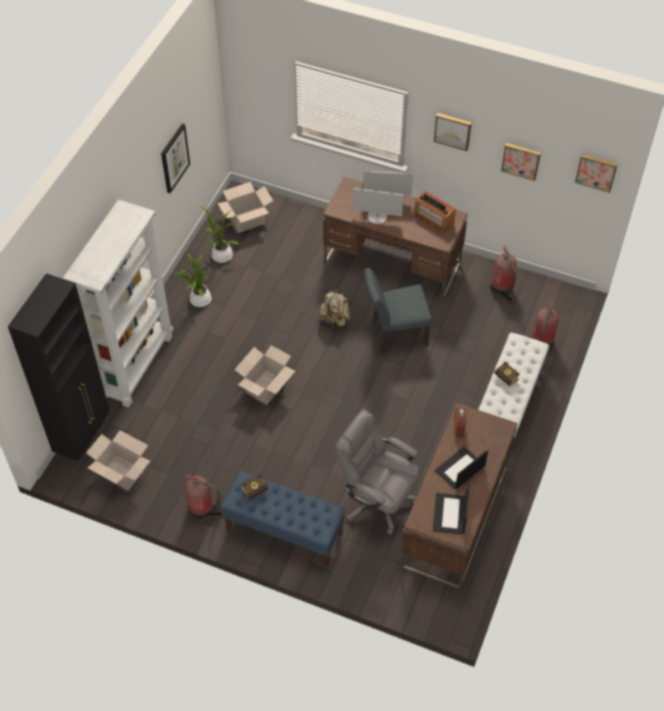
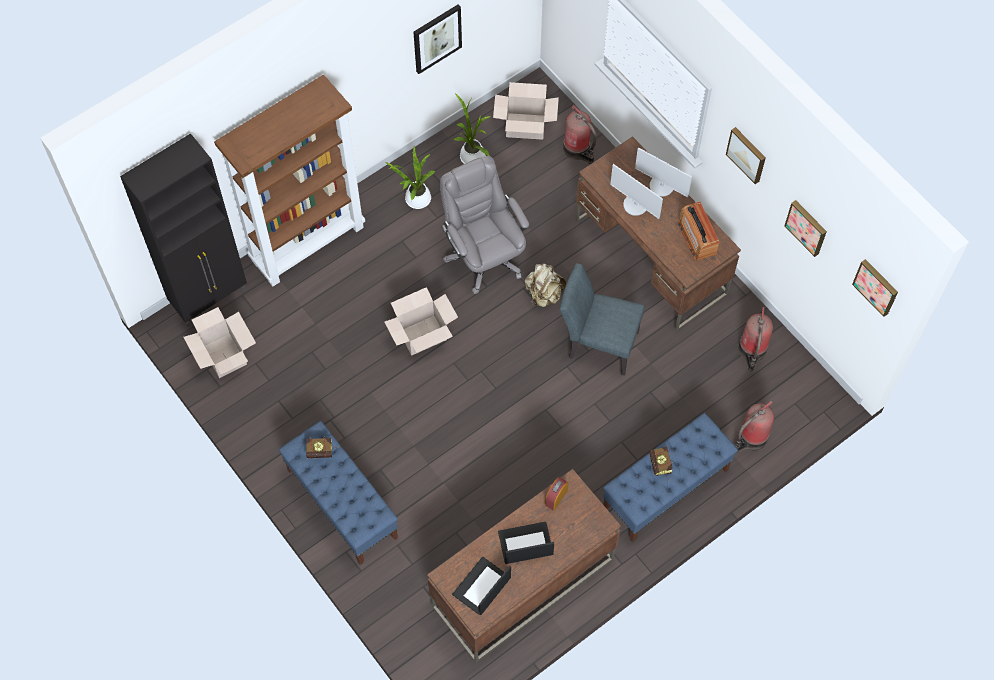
camera: 30 degrees right, 10 degrees up
(136, 365) = (308, 243): white bookcase -> brown bookcase
(203, 510) = (278, 438): fire extinguisher -> fire extinguisher (578, 150)
(377, 500) = (455, 521): grey office chair -> grey office chair (484, 256)
(508, 404) = (665, 489): white bench -> blue bench

